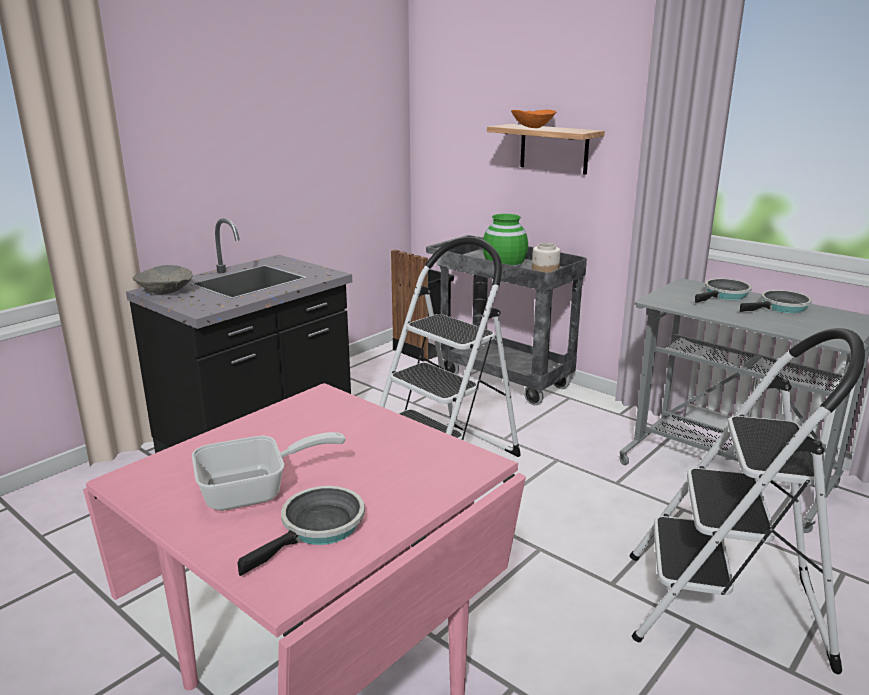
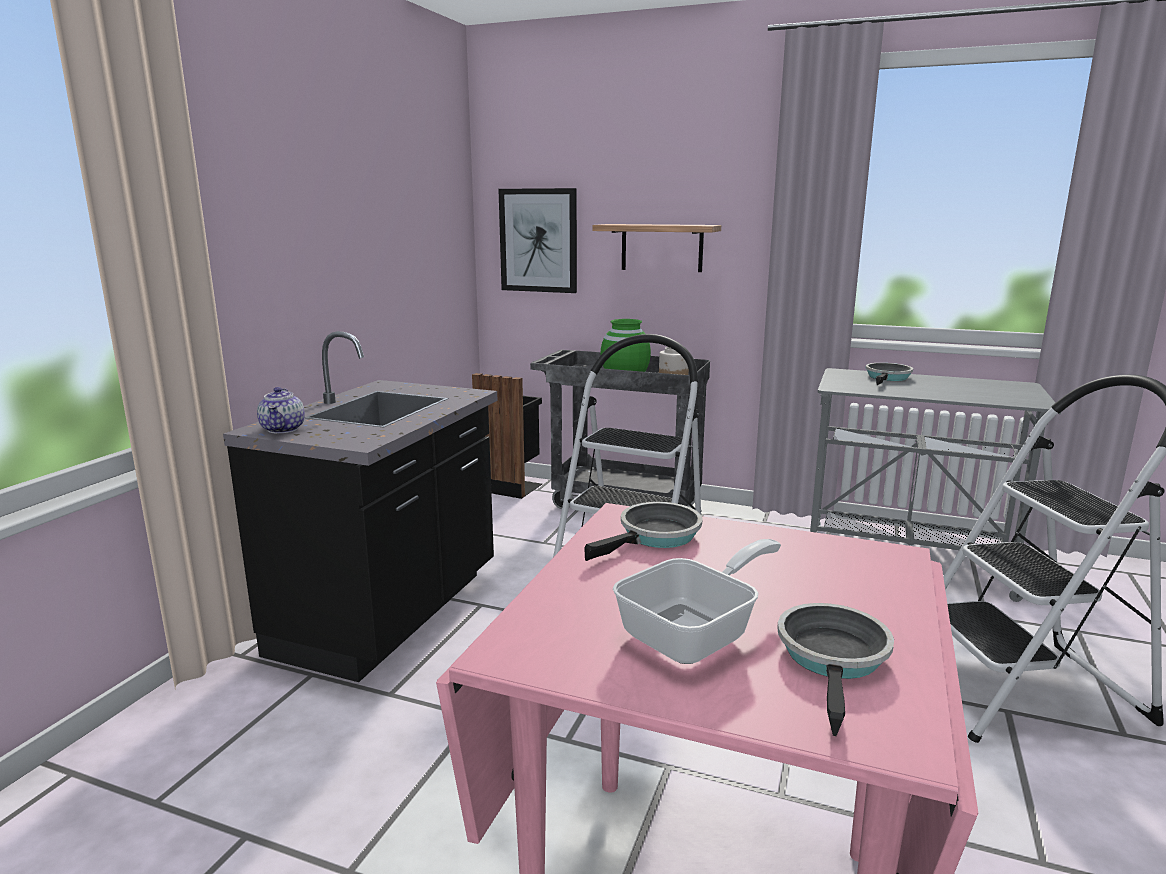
camera: 20 degrees left, 5 degrees down
(165, 292) = (283, 429): grey bowl -> teapot
(456, 135) = (538, 240): none -> picture
(532, 127) = (643, 224): orange bowl -> none
(781, 307) = (949, 383): frying pan -> frying pan (655, 536)

